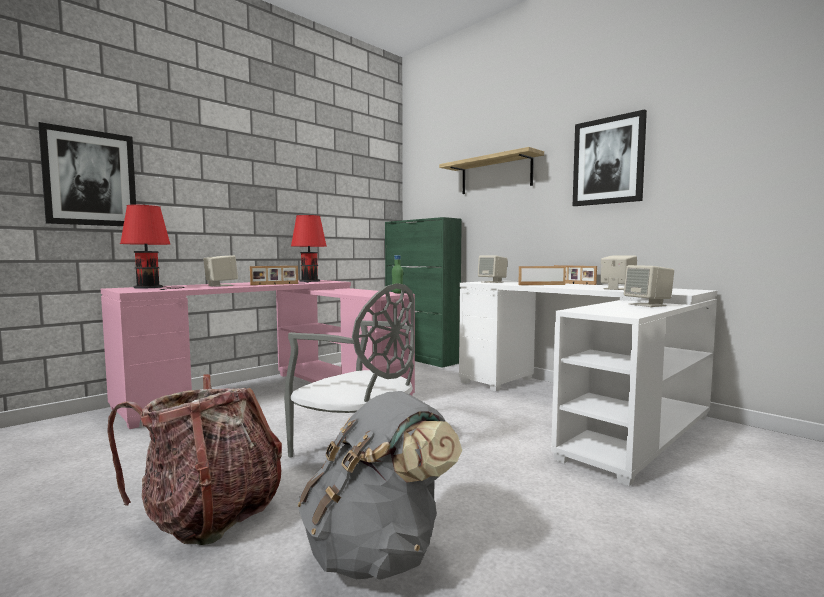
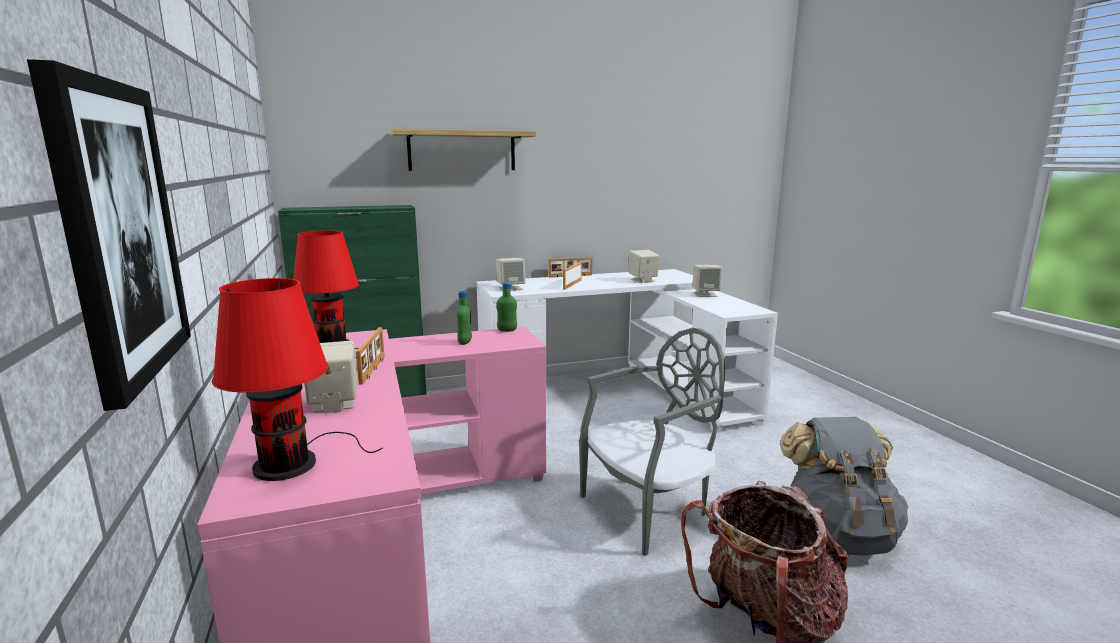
camera: 65 degrees left, 10 degrees up
(358, 292) = (465, 342): none -> green bottle
(608, 161) = (594, 155): picture -> none

